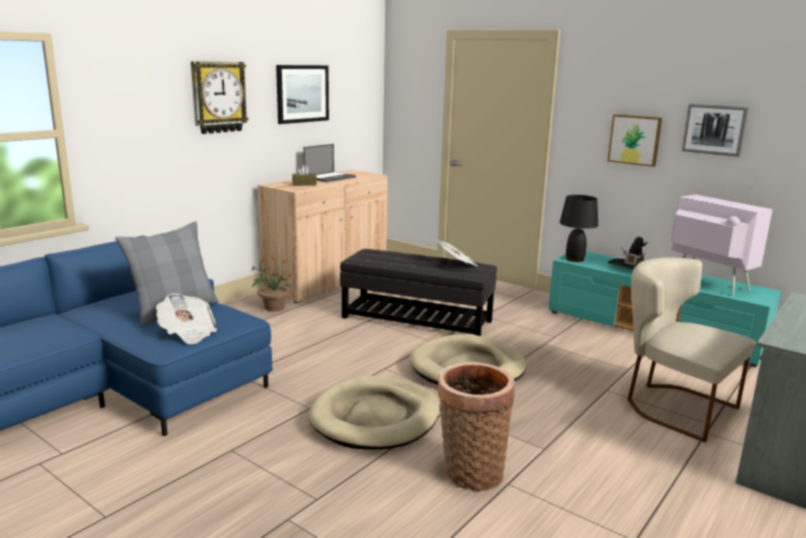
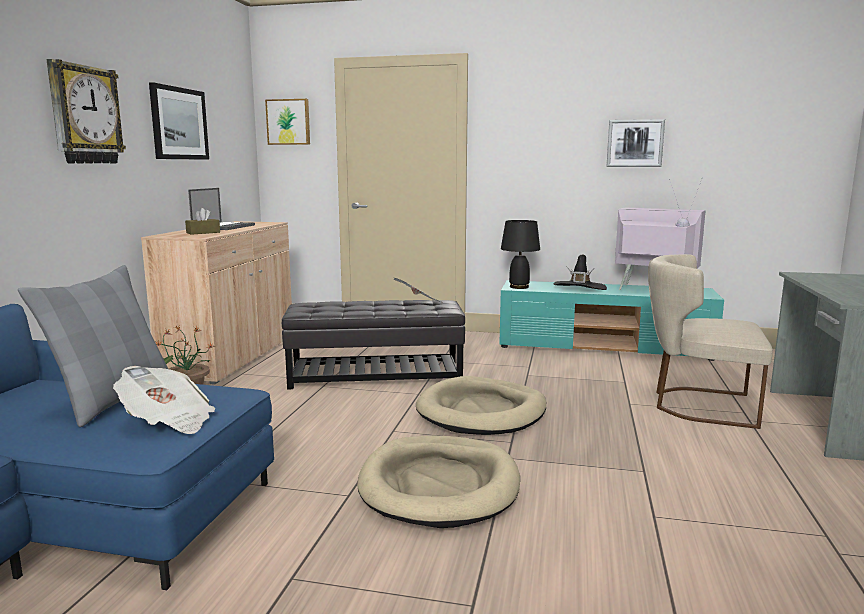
camera: 25 degrees left, 5 degrees down
(470, 471) = (604, 515): basket -> none
(635, 140) = (558, 160): picture -> picture (288, 122)

